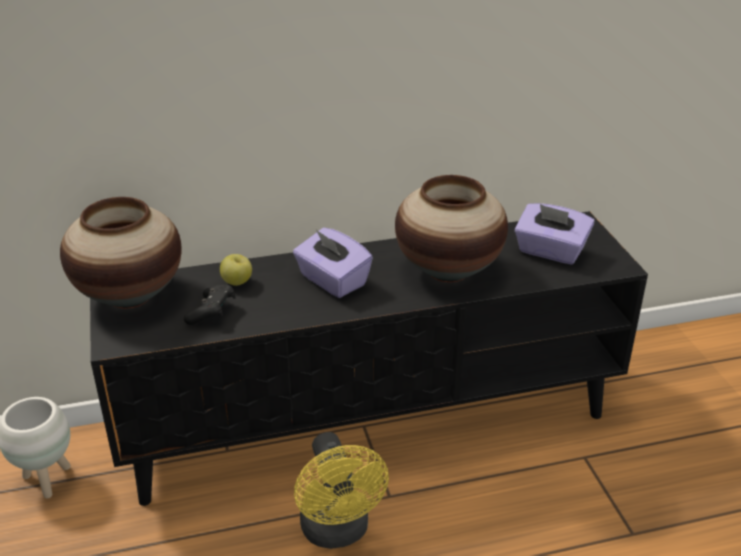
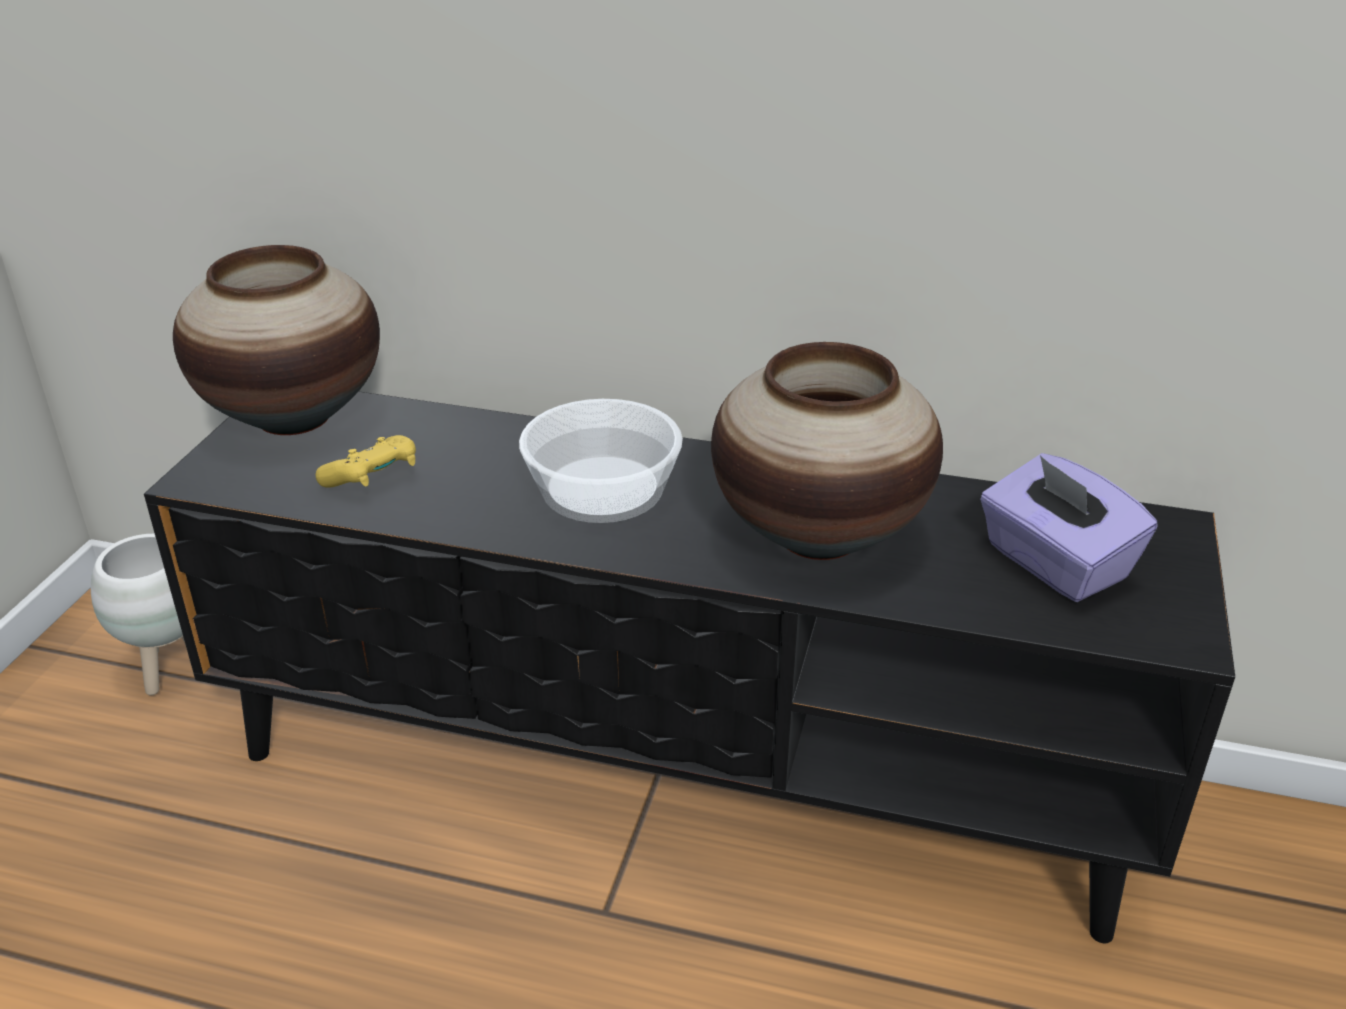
camera: 30 degrees right, 0 degrees up
(212, 313) = (373, 479): black game controller -> yellow game controller
(237, 282) = (458, 445): apple -> none
(332, 281) = (603, 489): purple tissue box -> bowl
(338, 532) = (477, 935): yellow fan -> none

